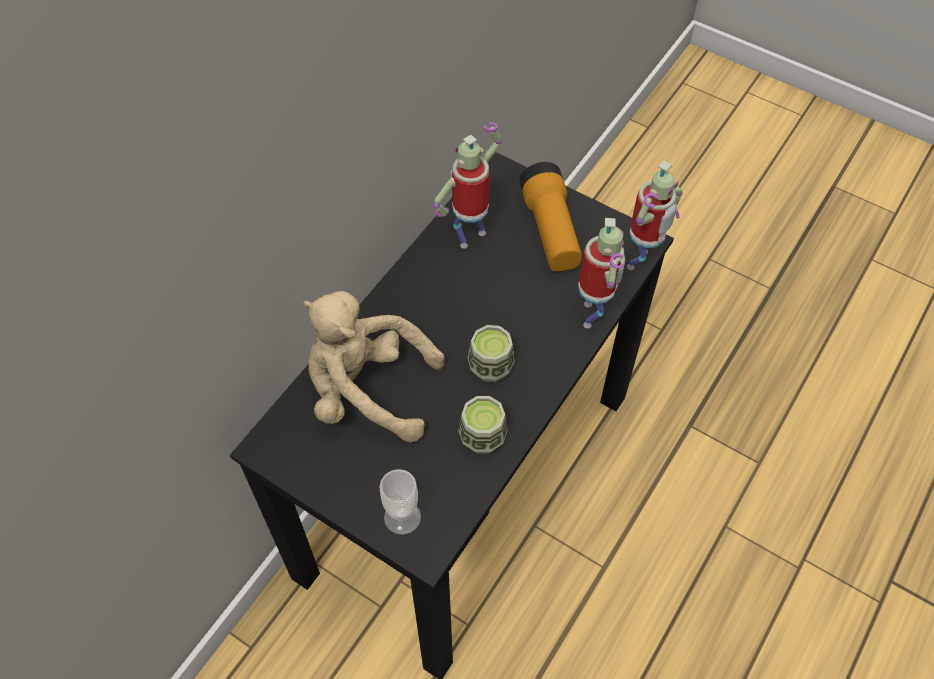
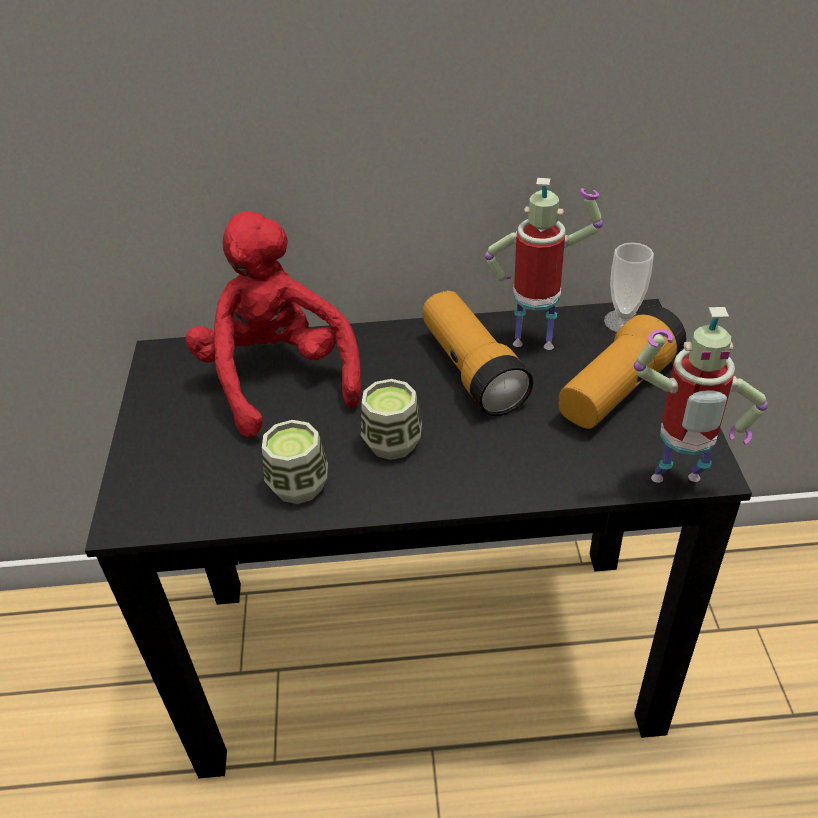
camera: 55 degrees right, 15 degrees down
(367, 391) = (278, 378): beige plush toy -> red plush toy
(402, 517) = (152, 480): cup -> cup (623, 321)
(465, 284) = (472, 370): none -> flashlight
(593, 315) = (550, 484): toy robot -> none

